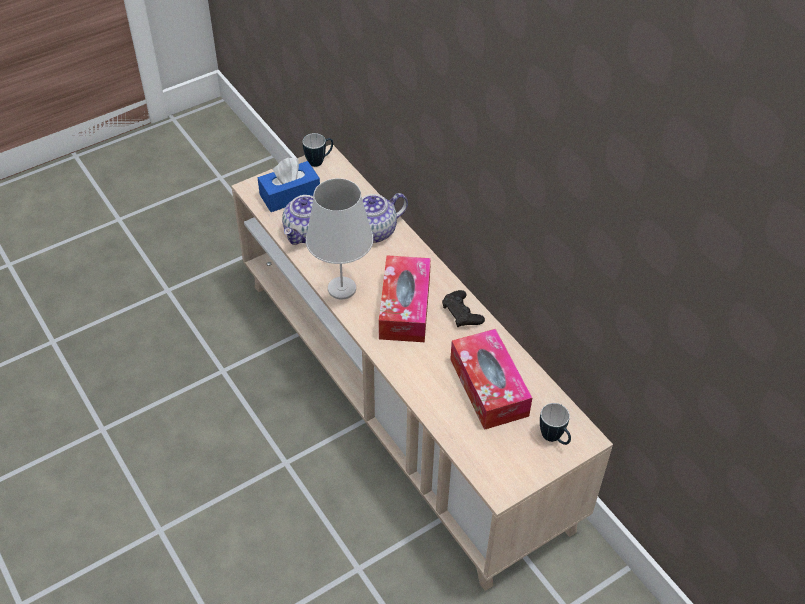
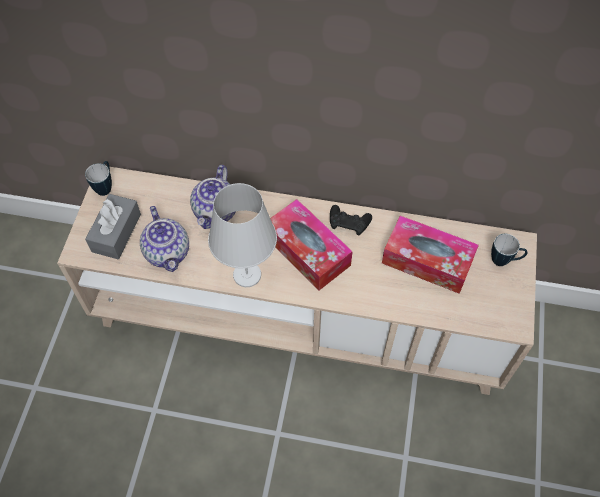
camera: 45 degrees left, 10 degrees up
(290, 195) = (116, 233): blue tissue box -> grey tissue box

